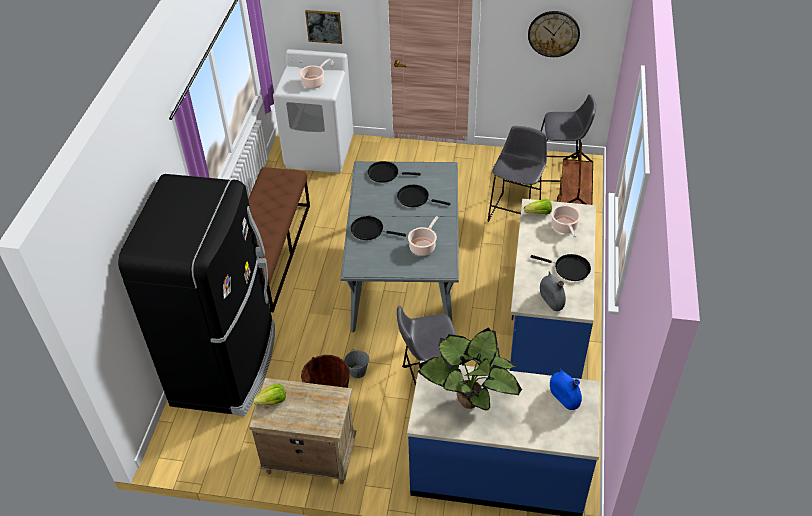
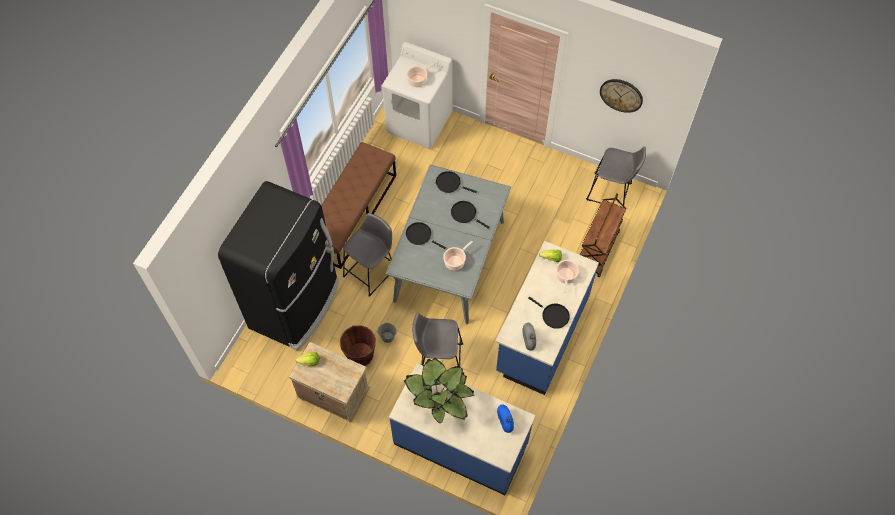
camera: 15 degrees right, 15 degrees up
(324, 26) = (436, 34): picture -> none
(515, 210) = (559, 224): grey stool -> grey stool (371, 271)

